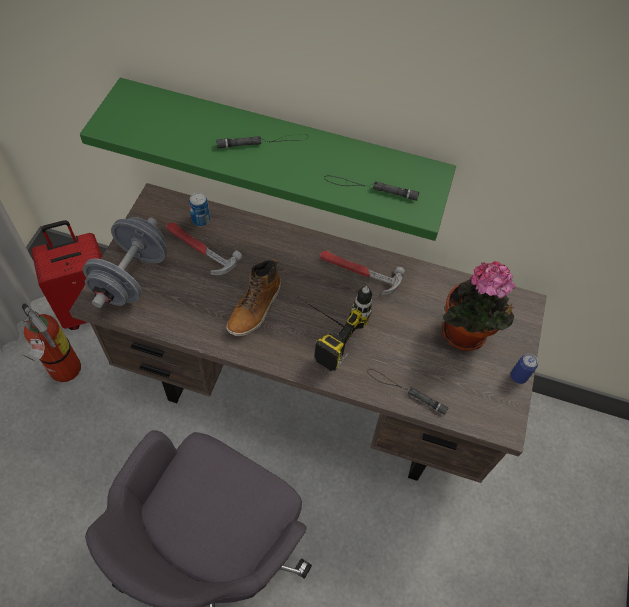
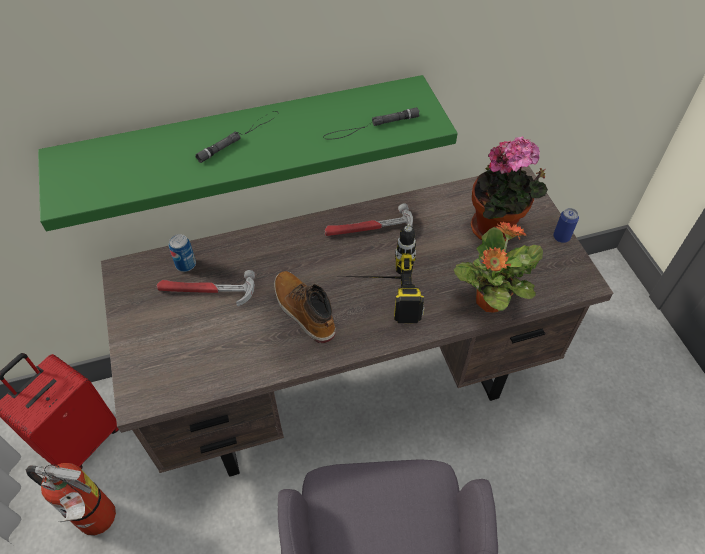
camera: 30 degrees left, 5 degrees down
(131, 277) = (158, 355): grey dumbbell -> none
(255, 307) = (303, 311): boot -> boot turned 150 degrees clockwise
(406, 391) = (489, 302): black flashlight -> potted plant

